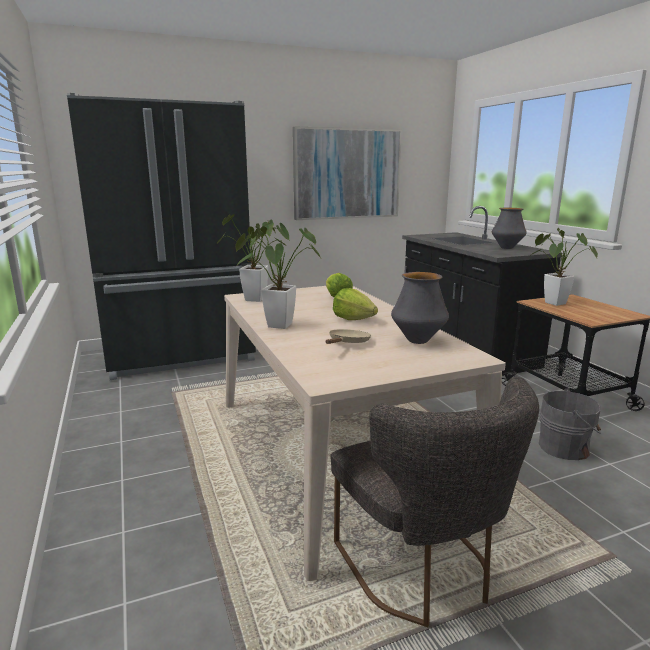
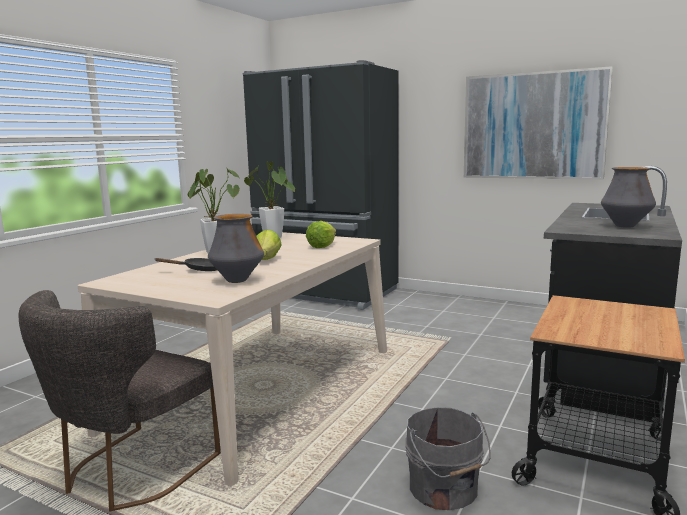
camera: 50 degrees right, 5 degrees down
(347, 343) = (199, 270): beige frying pan -> black frying pan
(551, 302) = (592, 307): potted plant -> none

